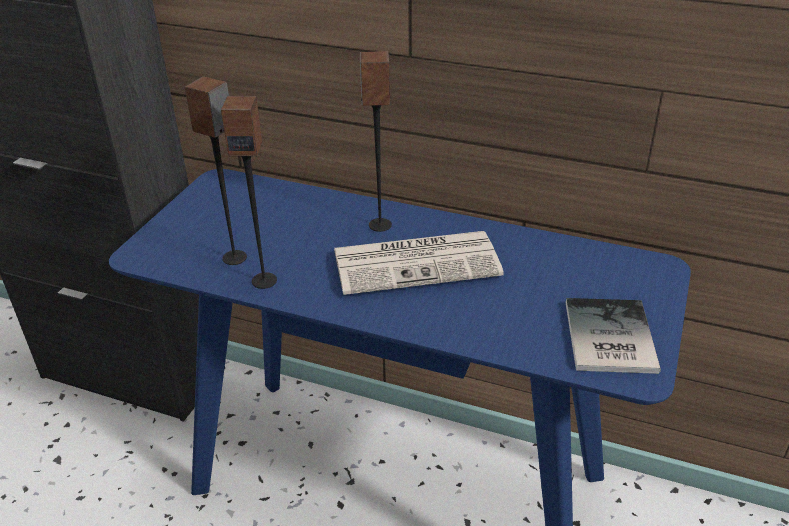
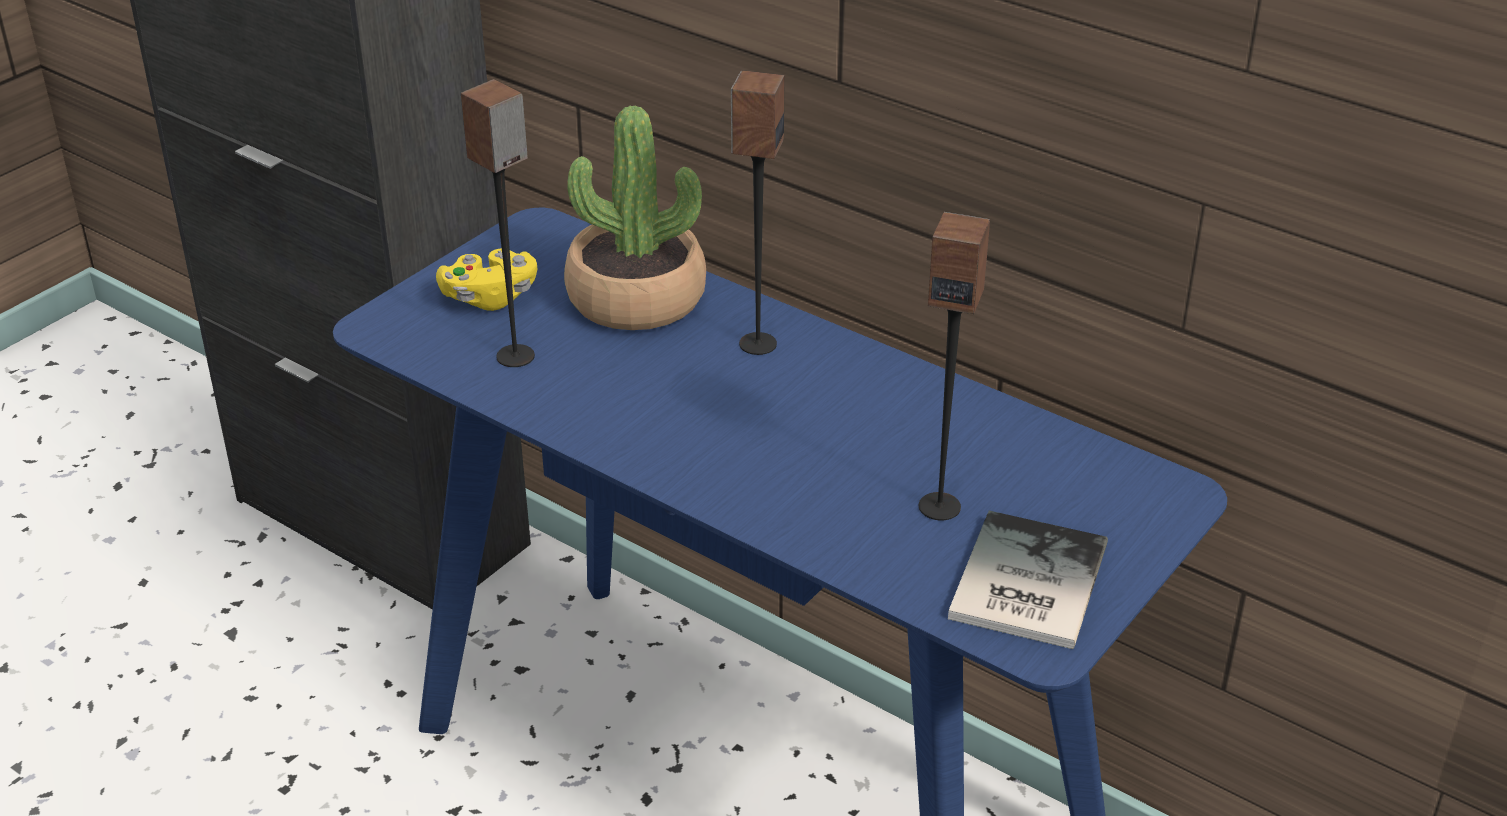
camera: 15 degrees right, 0 degrees up
(204, 225) = (490, 297): none -> yellow game controller
(264, 280) = (546, 399): speaker -> speaker (940, 506)
(295, 211) = (636, 299): none -> potted plant
(418, 262) = (789, 414): newspaper -> none

